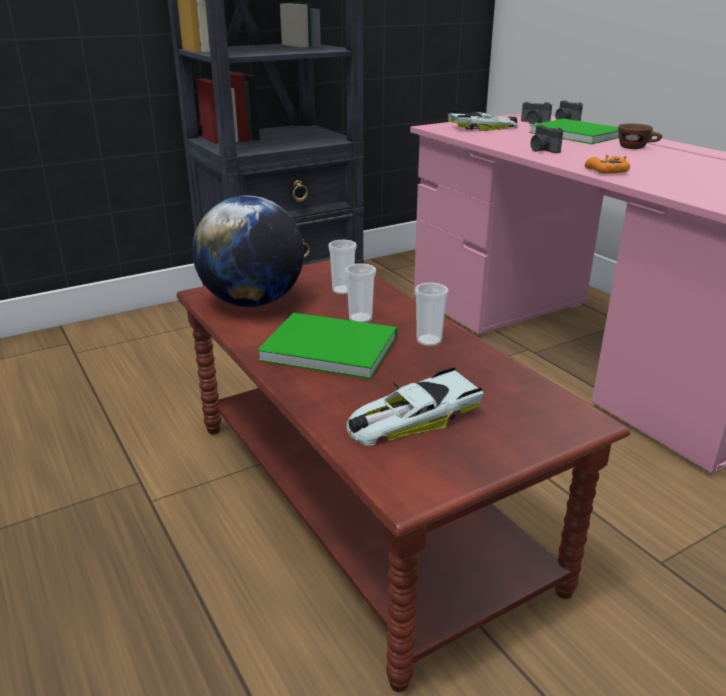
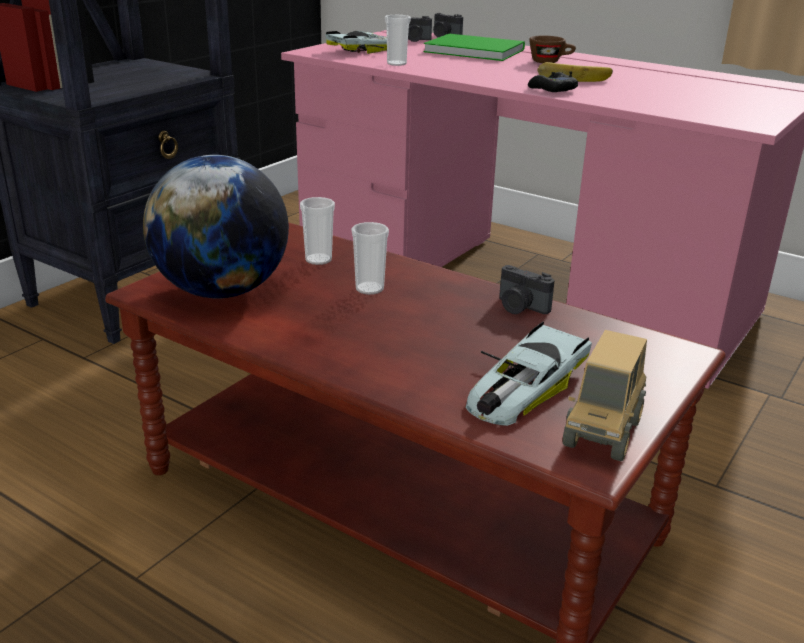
camera: 25 degrees left, 0 degrees up
(327, 346) = (362, 327): green book -> none
(429, 341) = (466, 300): cup -> cup (396, 63)
(440, 471) = (602, 433): none -> toy truck
(542, 150) = (462, 71): camera -> camera (520, 307)
(606, 171) = (552, 89): orange game controller -> black game controller
(642, 161) = (573, 76): none -> banana

